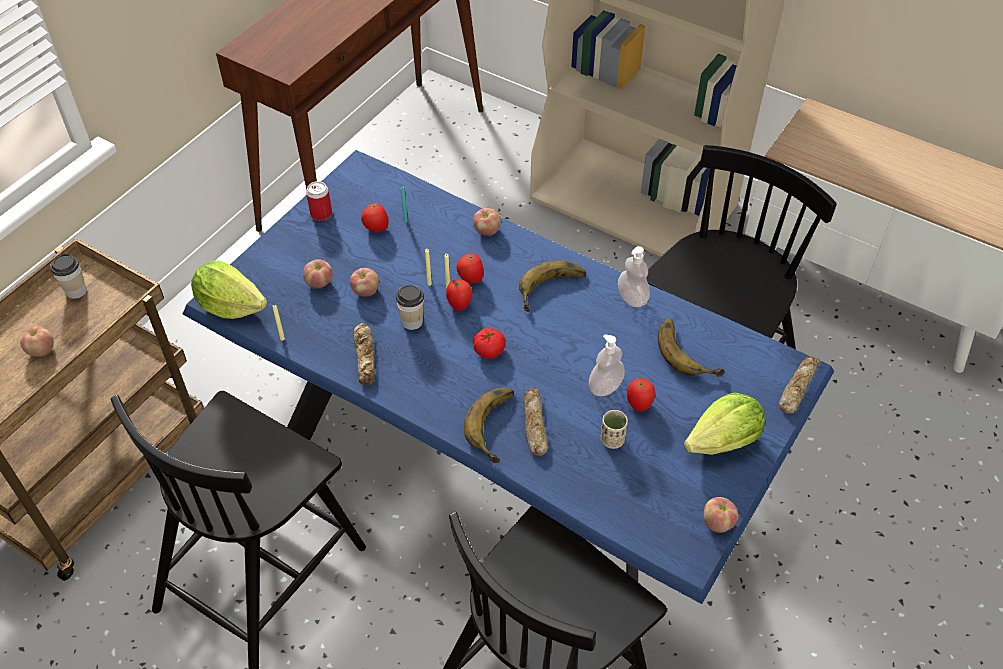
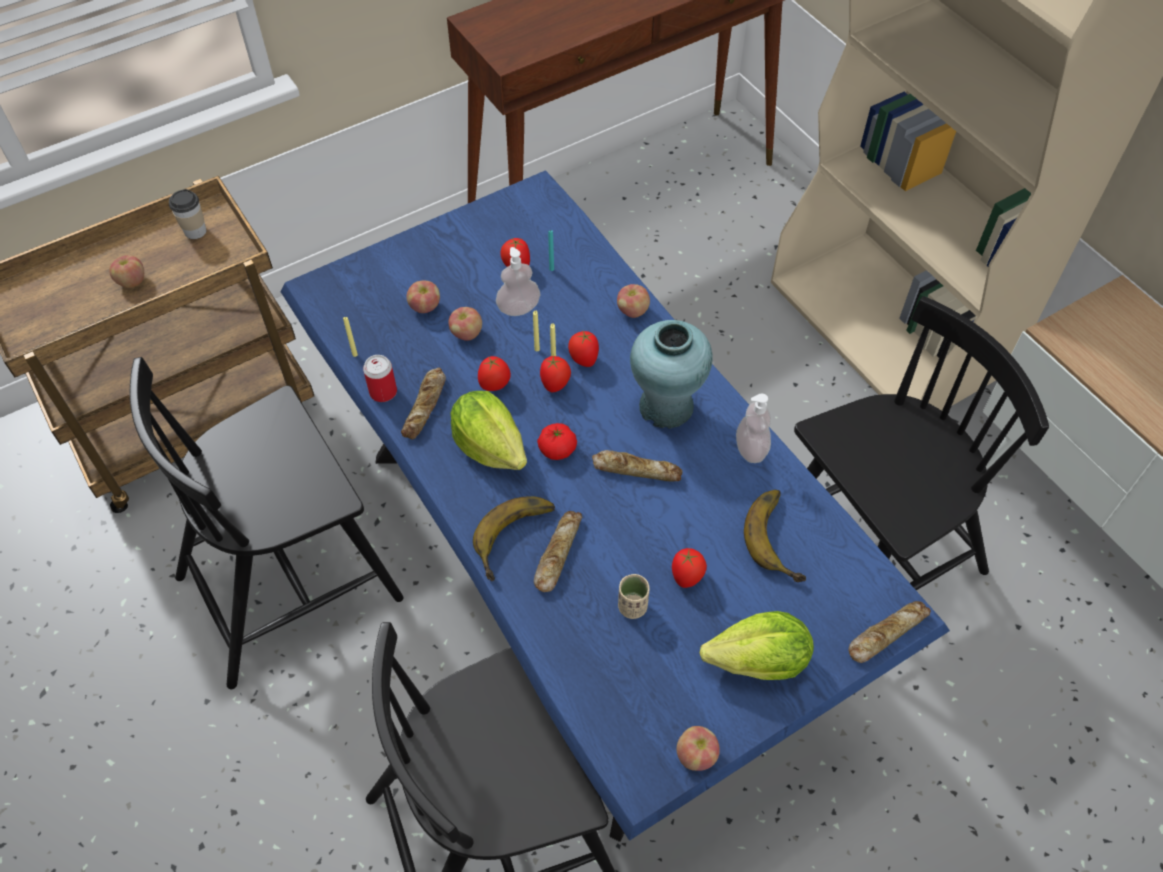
camera: 25 degrees right, 5 degrees up
(230, 306) = (325, 300): lettuce -> lettuce (489, 446)
(321, 214) = (469, 231): can -> can (383, 392)
(412, 321) = (495, 385): cup -> tomato
(553, 291) = (666, 407): banana -> turquoise vase
(557, 343) = (636, 469): none -> bread
(605, 386) = (660, 541): soap dispenser -> soap dispenser (518, 308)

